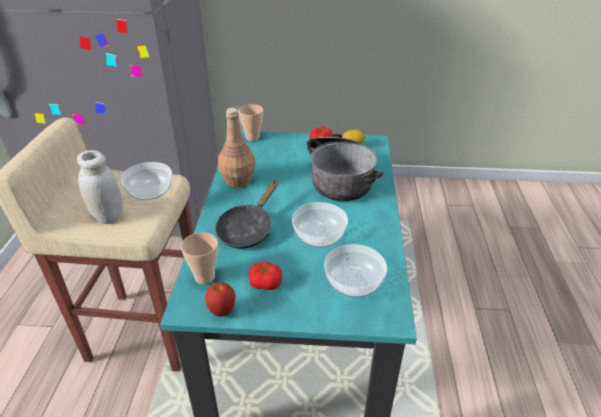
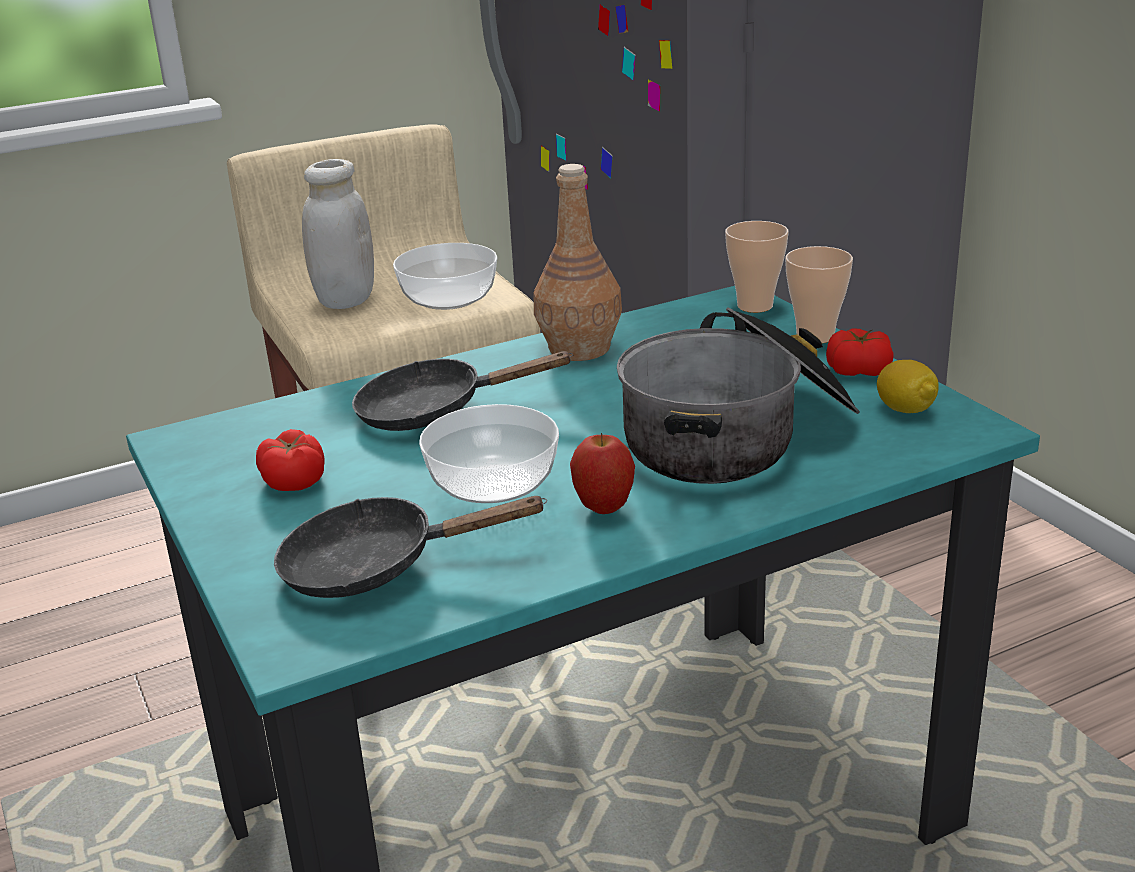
camera: 60 degrees right, 10 degrees down
(204, 277) = (263, 424): cup -> cup (815, 336)
(222, 312) = (187, 470): apple -> apple (604, 509)
(353, 281) = (376, 566): bowl -> black frying pan

